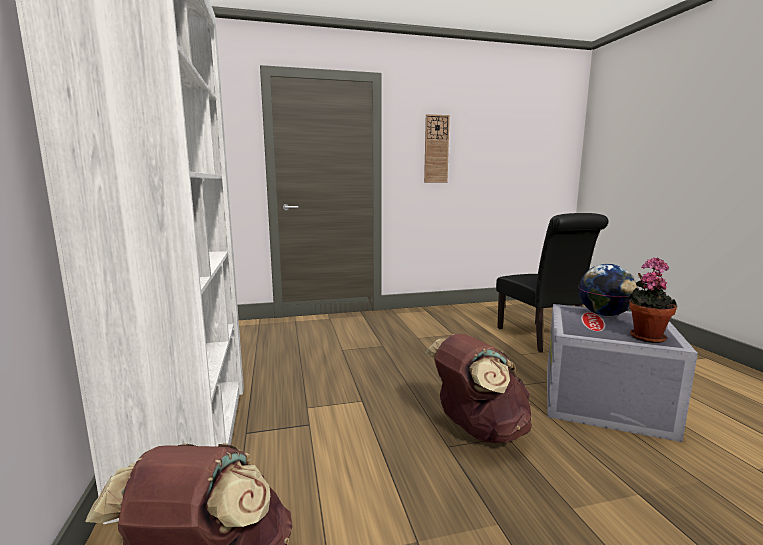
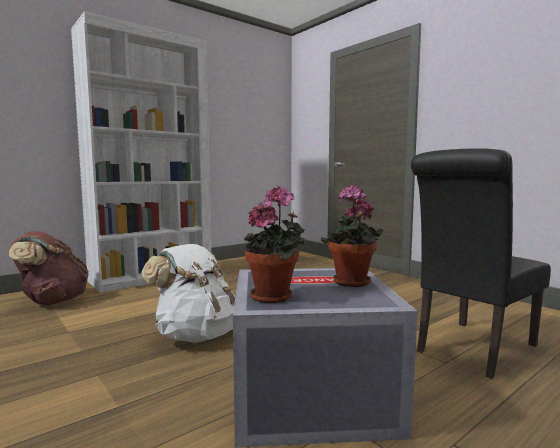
camera: 65 degrees right, 5 degrees down
(436, 149) = (480, 91): wall clock -> none
(478, 431) = (196, 335): brown backpack -> white backpack
(604, 314) = (351, 283): globe -> potted plant

